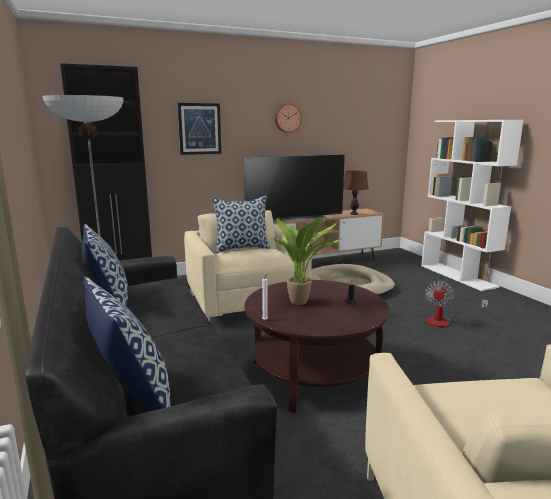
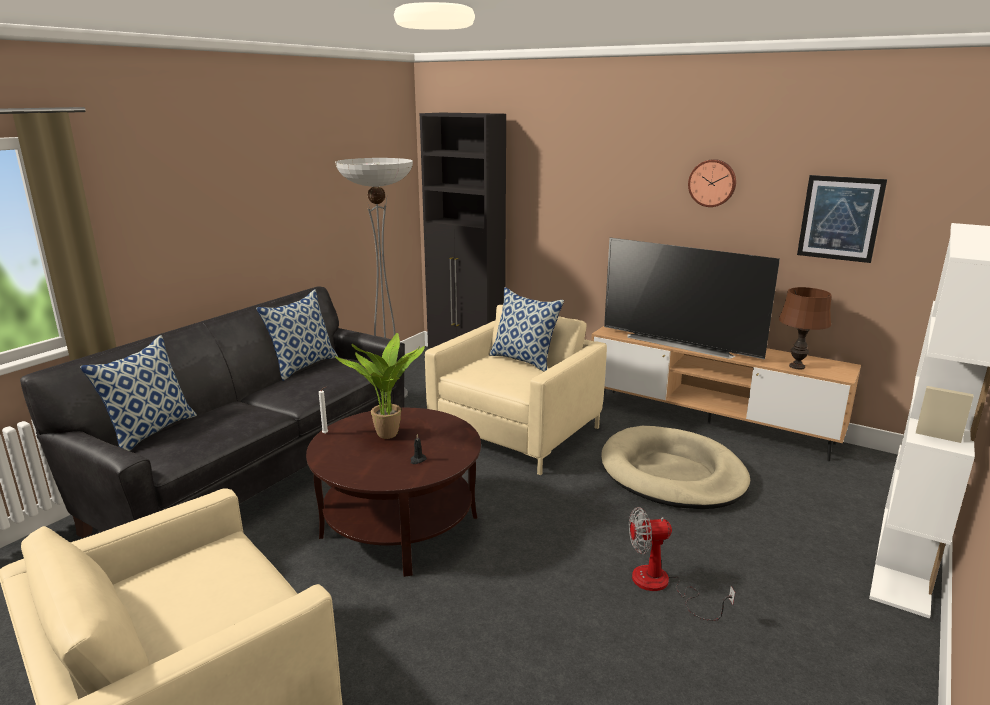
camera: 55 degrees right, 5 degrees up
(199, 129) = (578, 189): picture -> picture (840, 218)

